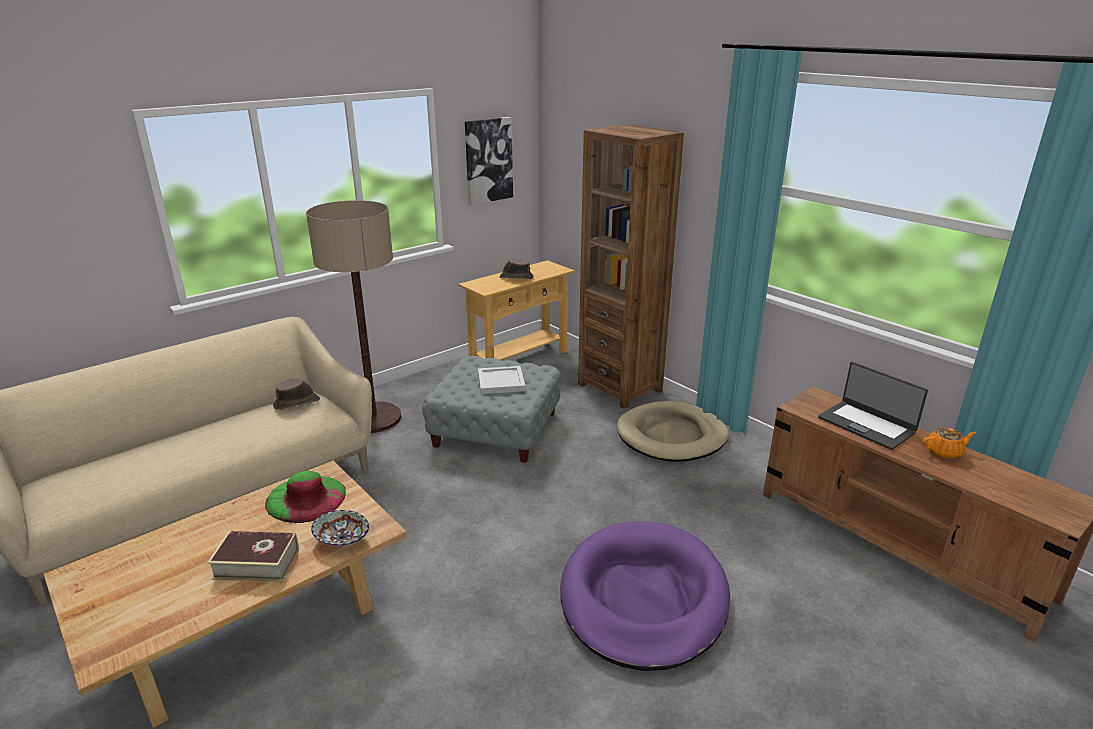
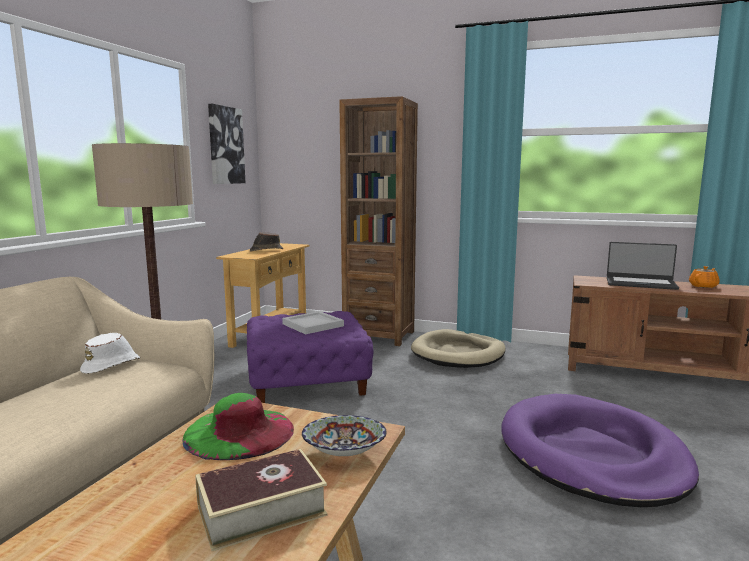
camera: 30 degrees left, 15 degrees down
(297, 403) = (112, 366): brown hat -> white hat
(495, 429) = (306, 380): grey ottoman -> purple ottoman

